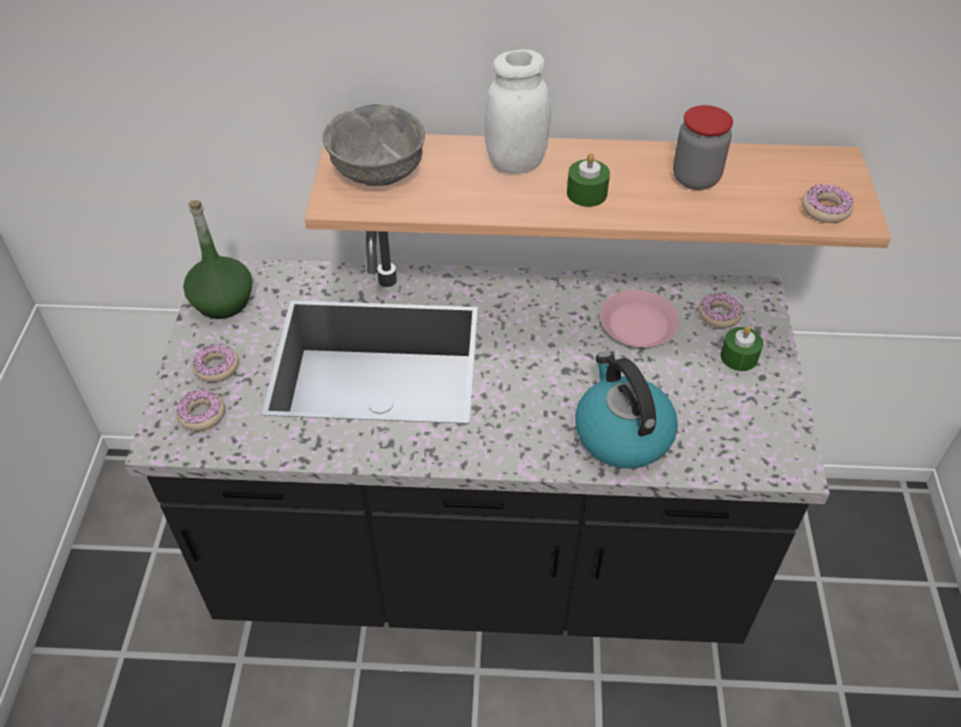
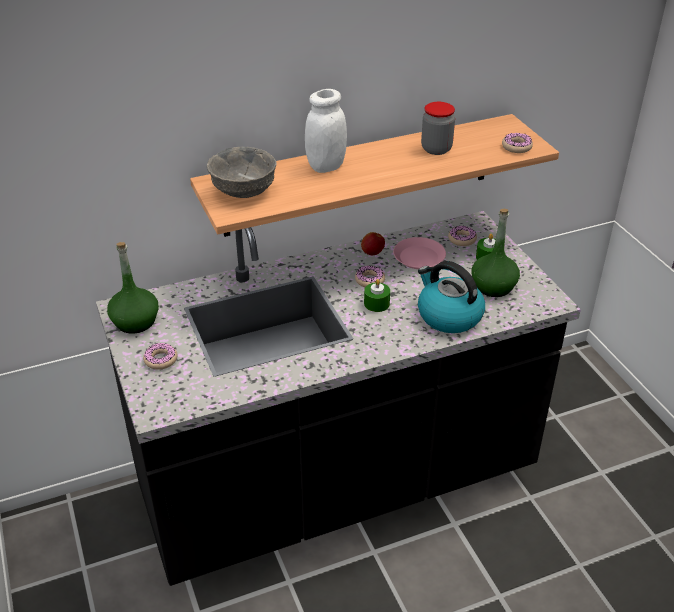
camera: 25 degrees left, 10 degrees down
(202, 414) = (171, 389): donut -> donut (369, 280)
(578, 296) = (372, 253): none -> apple
(586, 193) = (380, 171): green candle -> green candle (376, 303)
(717, 408) = (493, 286): none -> green bottle

